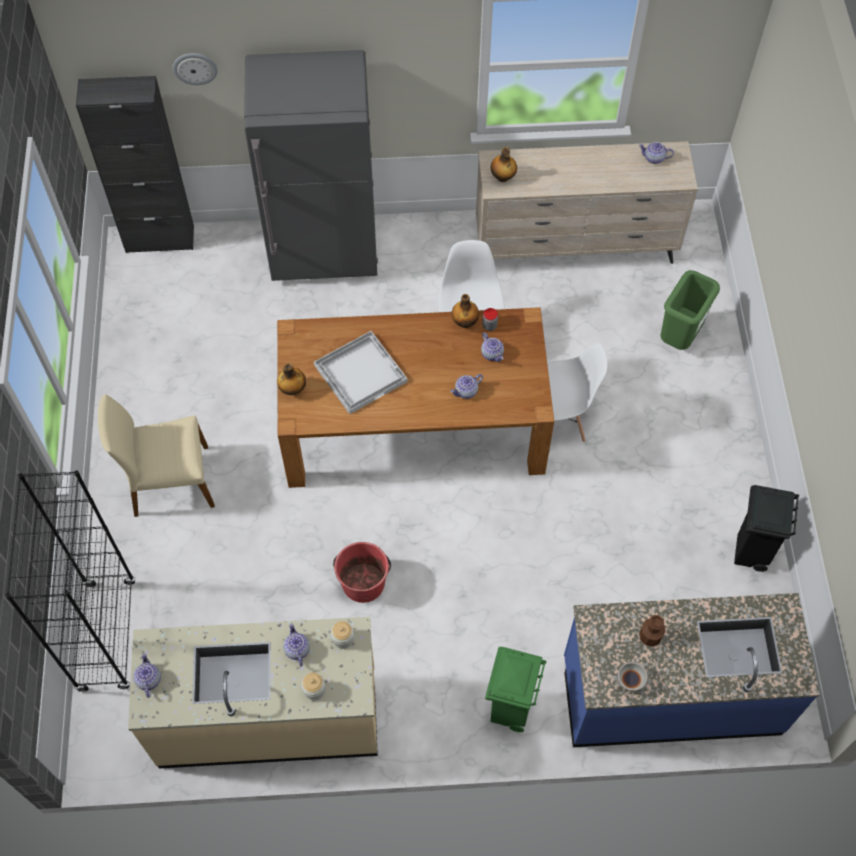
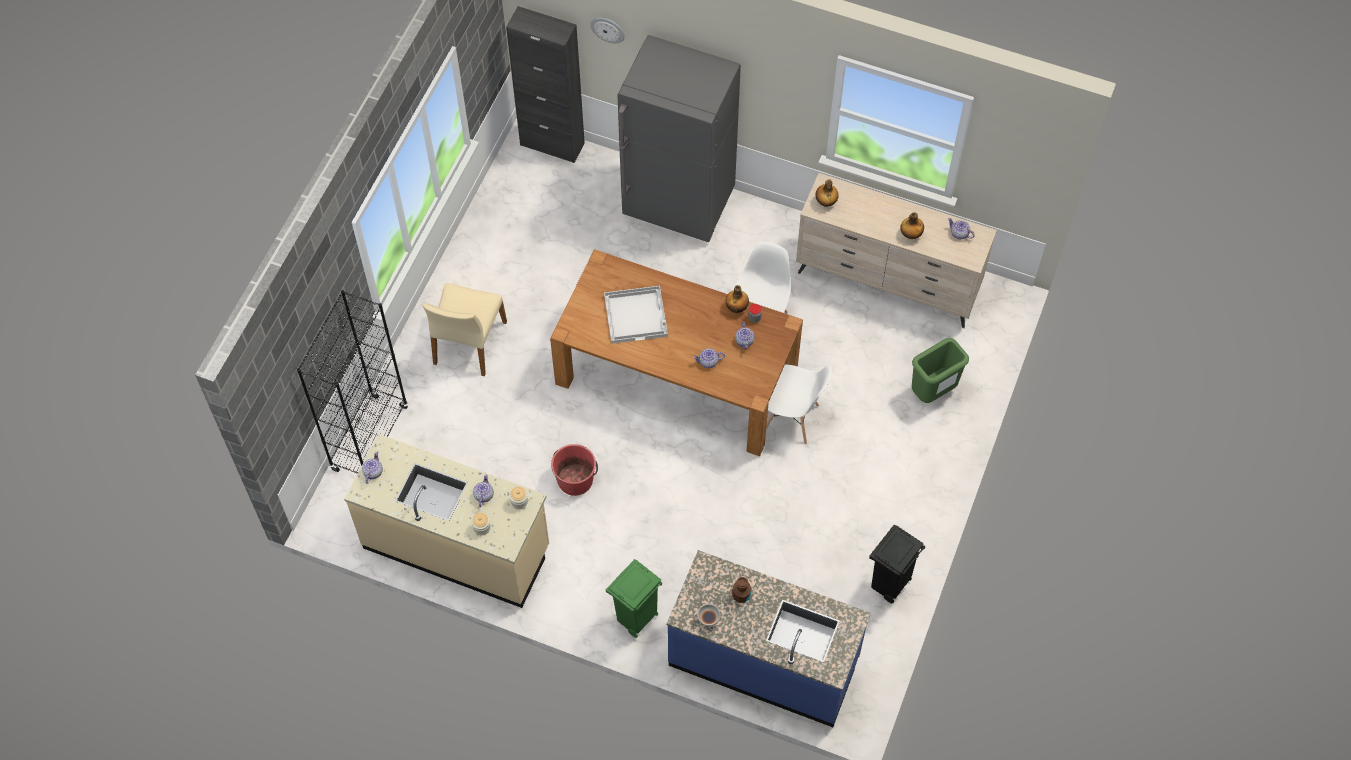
camera: 25 degrees right, 0 degrees up
(170, 482) = (468, 343): beige chair -> beige chair turned 90 degrees counterclockwise
(292, 389) = (578, 307): bottle -> bottle (910, 235)

